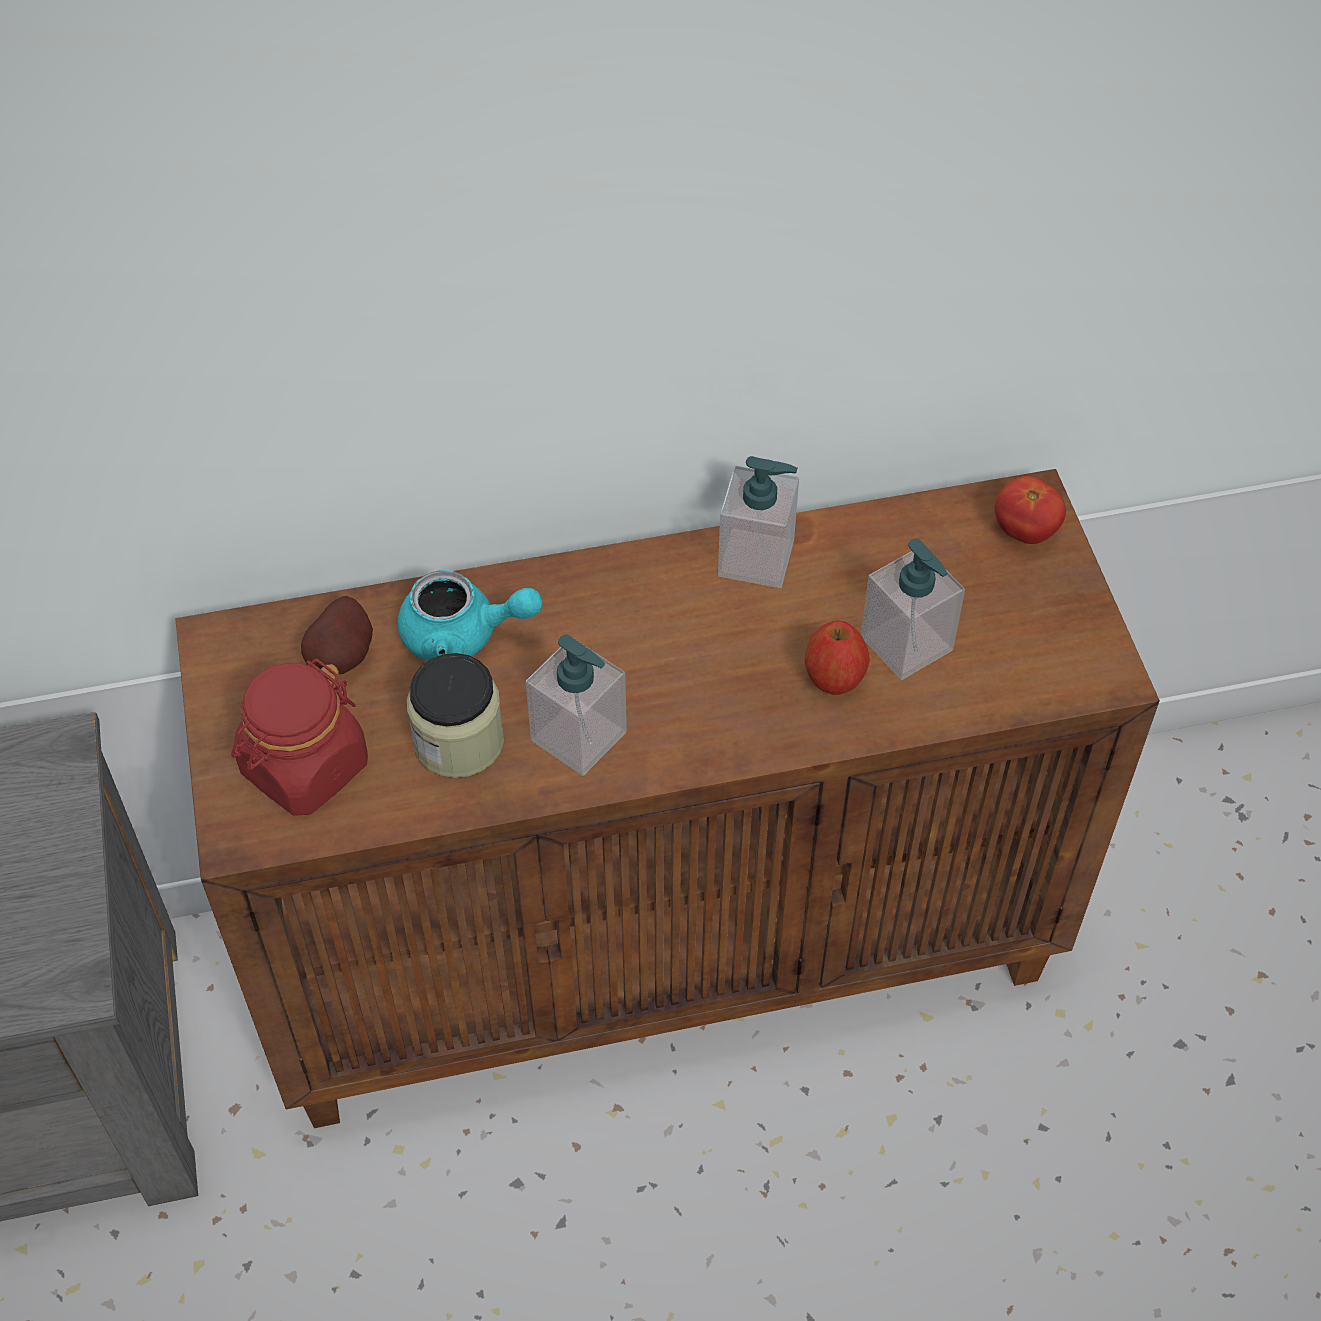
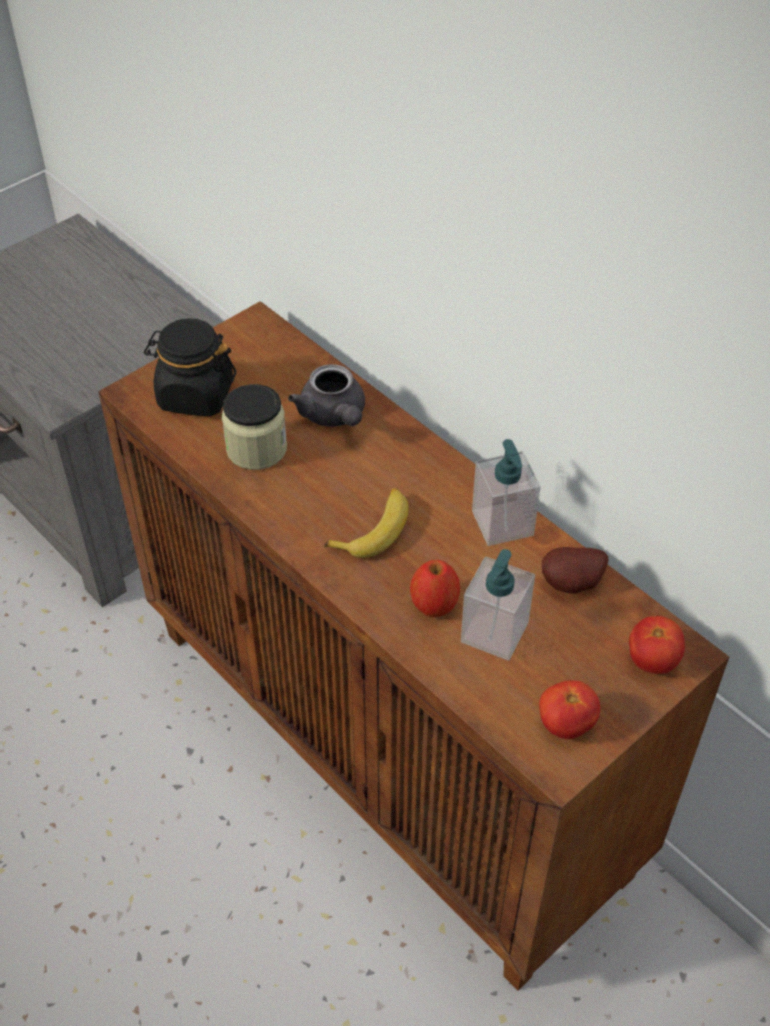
camera: 60 degrees right, 5 degrees down
(304, 768) = (195, 395): red jar -> black jar
(345, 657) = (282, 375): potato -> potato (573, 585)
(463, 635) = (334, 416): turquoise teapot -> grey teapot
(579, 736) = (297, 500): soap dispenser -> none
(681, 682) = (374, 529): none -> banana
(1062, 643) = (566, 724): none -> tomato

